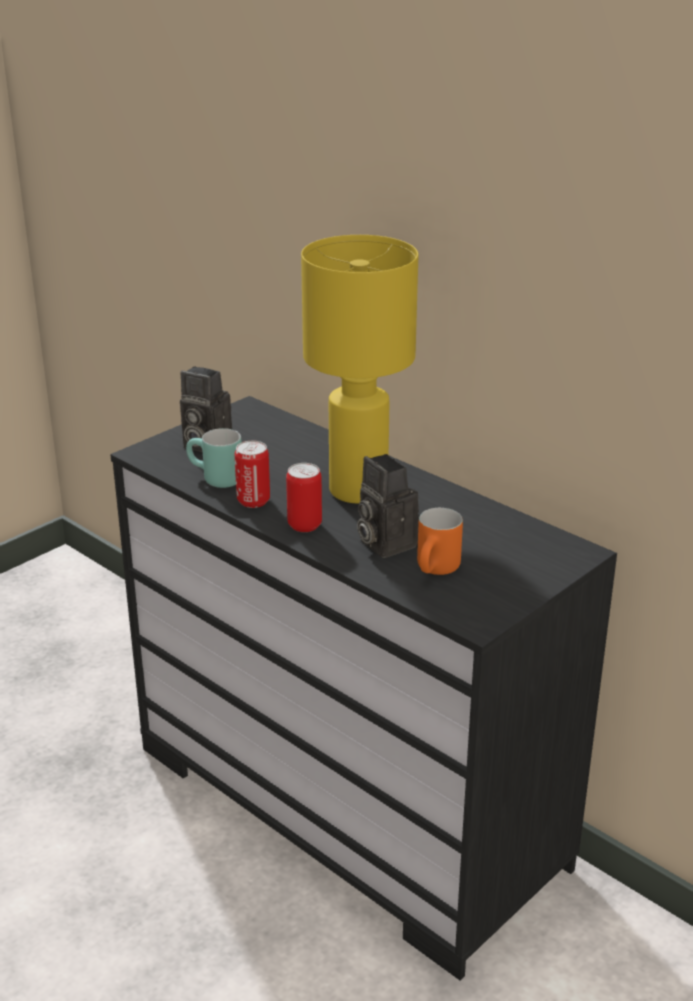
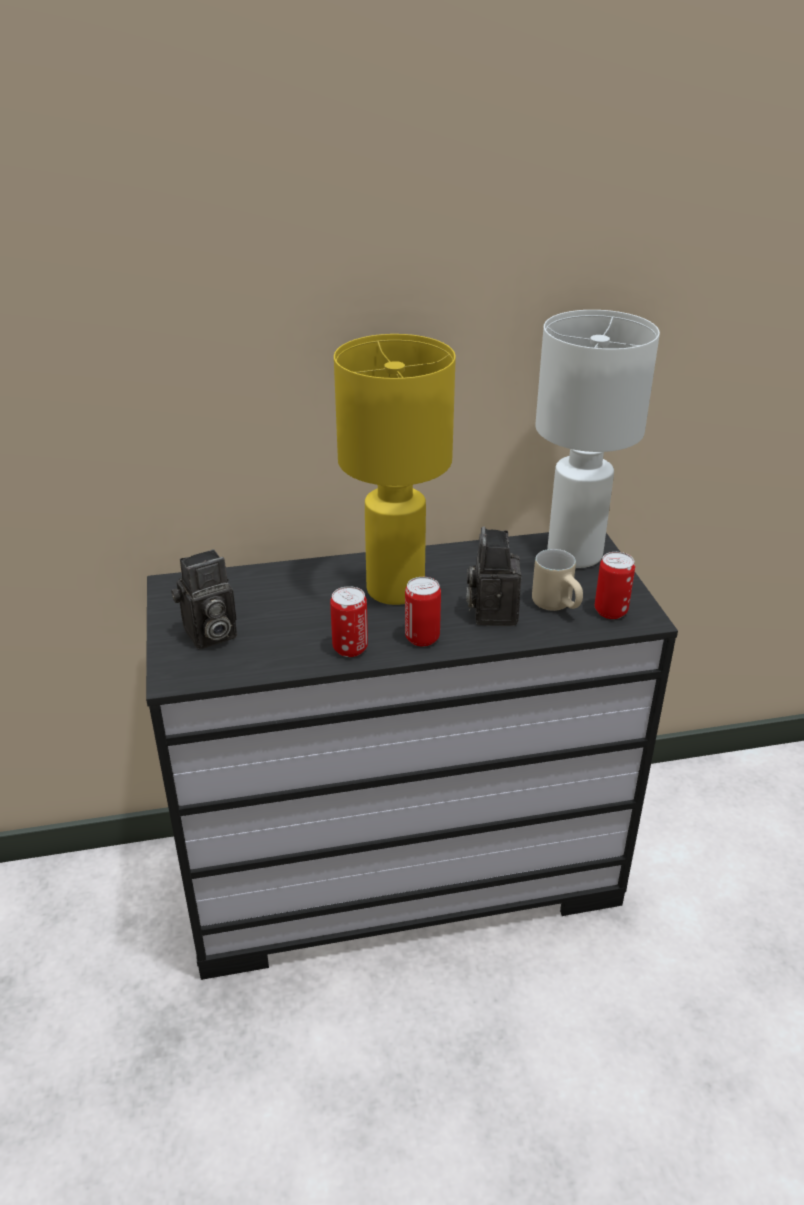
camera: 55 degrees left, 5 degrees up
(214, 480) = (284, 655): turquoise mug -> none
(383, 543) = (491, 612): camera -> camera turned 90 degrees clockwise
(438, 571) = (559, 605): orange mug -> beige mug
(464, 600) = (610, 611): none -> can
(537, 554) = (575, 555): none -> white table lamp

